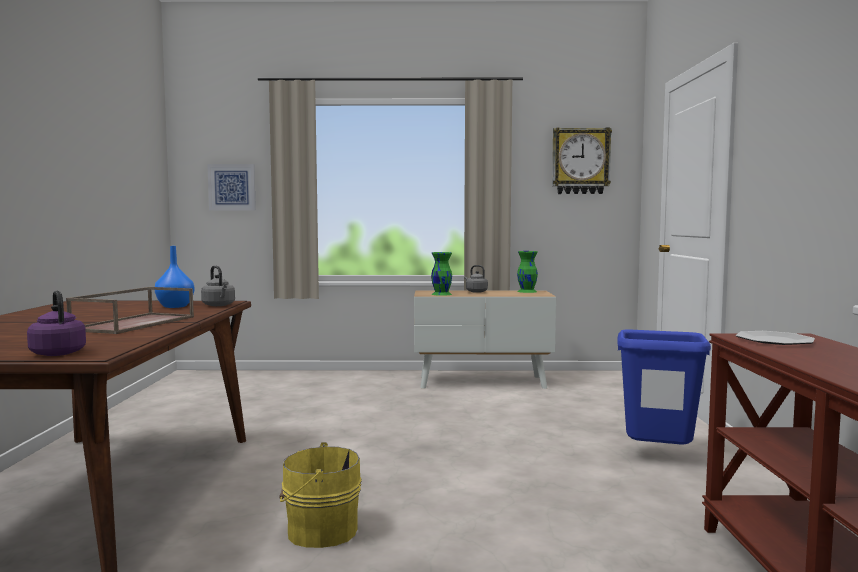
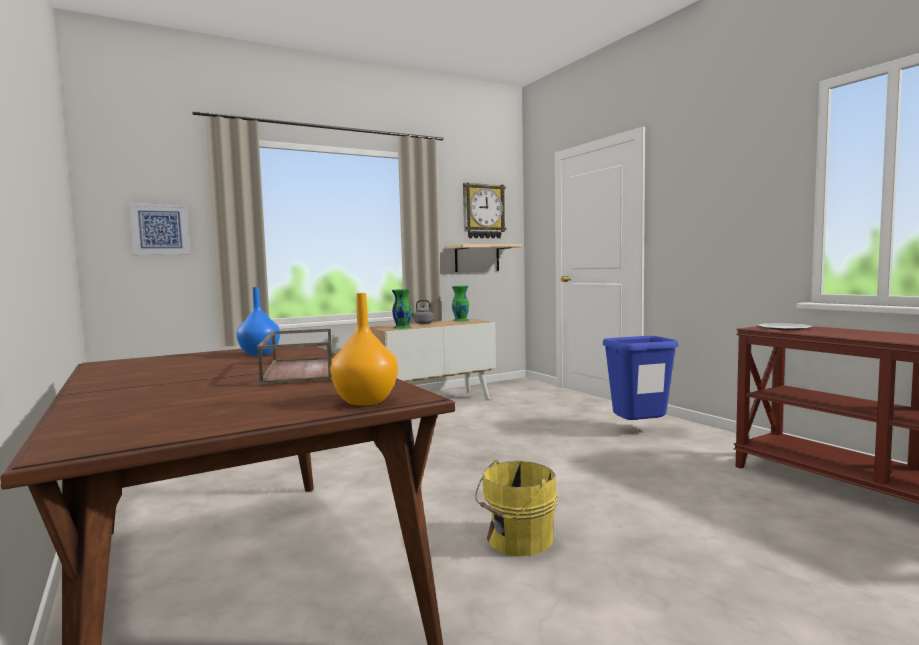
camera: 30 degrees left, 0 degrees up
(57, 353) = (364, 401): purple kettle -> orange vase
(219, 305) = (303, 348): grey kettle -> none
(569, 218) = (477, 258): none -> beige shelf

